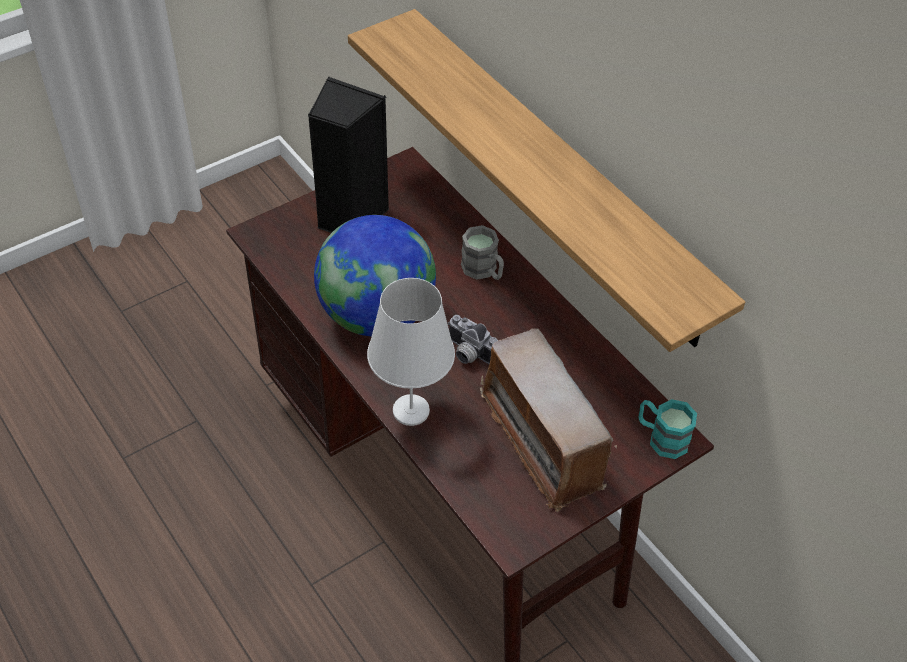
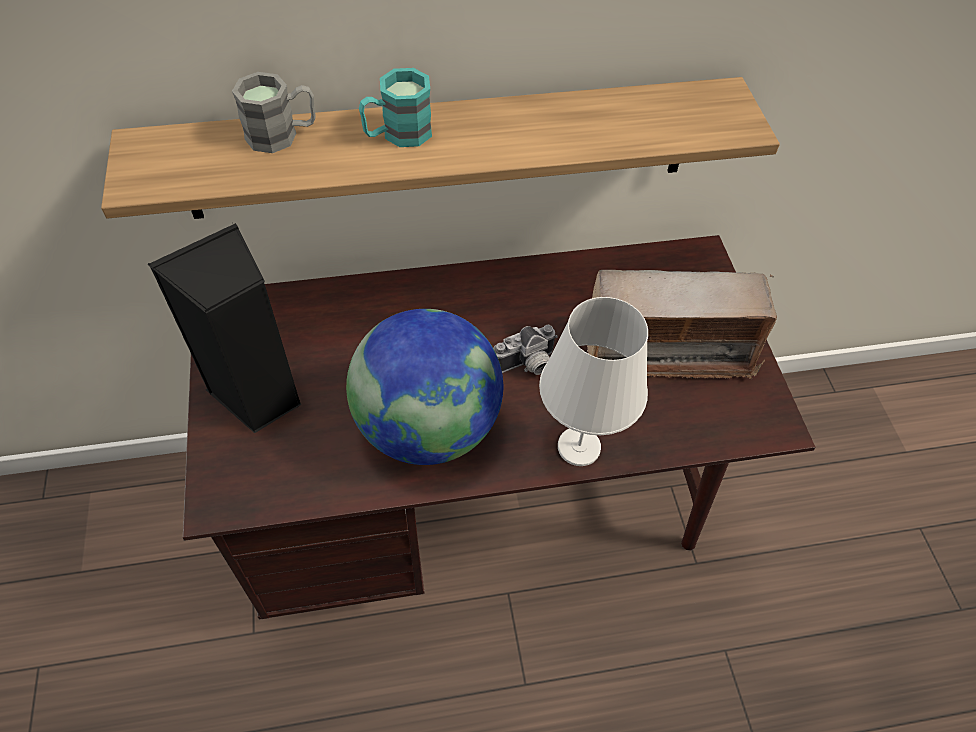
camera: 65 degrees left, 5 degrees up
(483, 271) = (422, 306): grey mug -> grey mug (282, 135)
(661, 437) = (697, 264): turquoise mug -> turquoise mug (397, 134)

